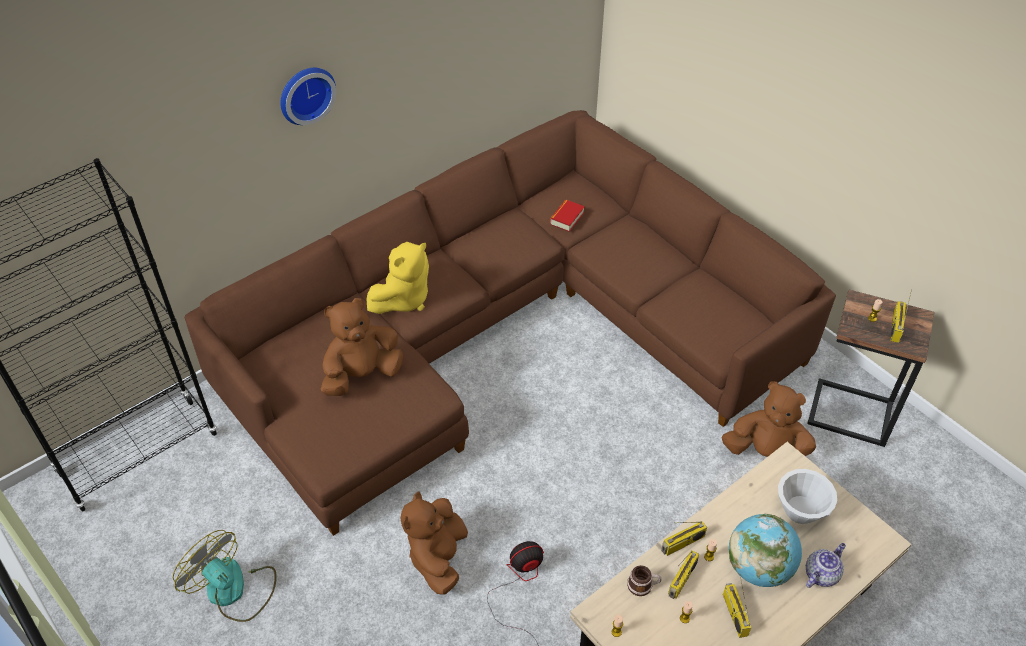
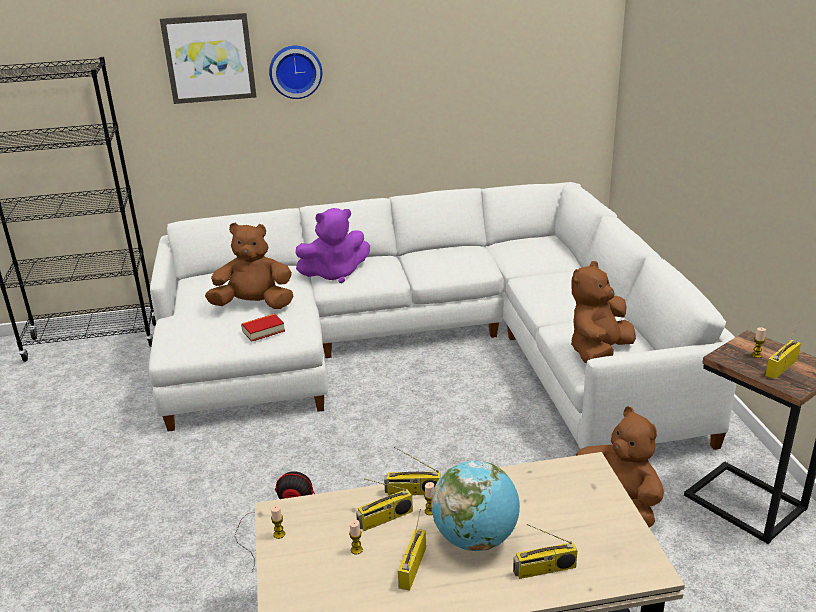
camera: 30 degrees right, 20 degrees down
(212, 113) = (209, 58): none -> picture
(234, 590) = (63, 440): fan -> none
(403, 299) = (335, 274): yellow plush toy -> purple plush toy
(438, 557) = (231, 474): brown plush toy -> brown plush toy (598, 353)
(503, 334) = (428, 348): brown sofa -> white sofa
(567, 218) = (519, 258): book -> book (263, 331)
(643, 585) = (341, 509): mug -> none
(800, 511) = (566, 509): white bowl -> none
(821, 574) = (544, 570): teapot -> radio

